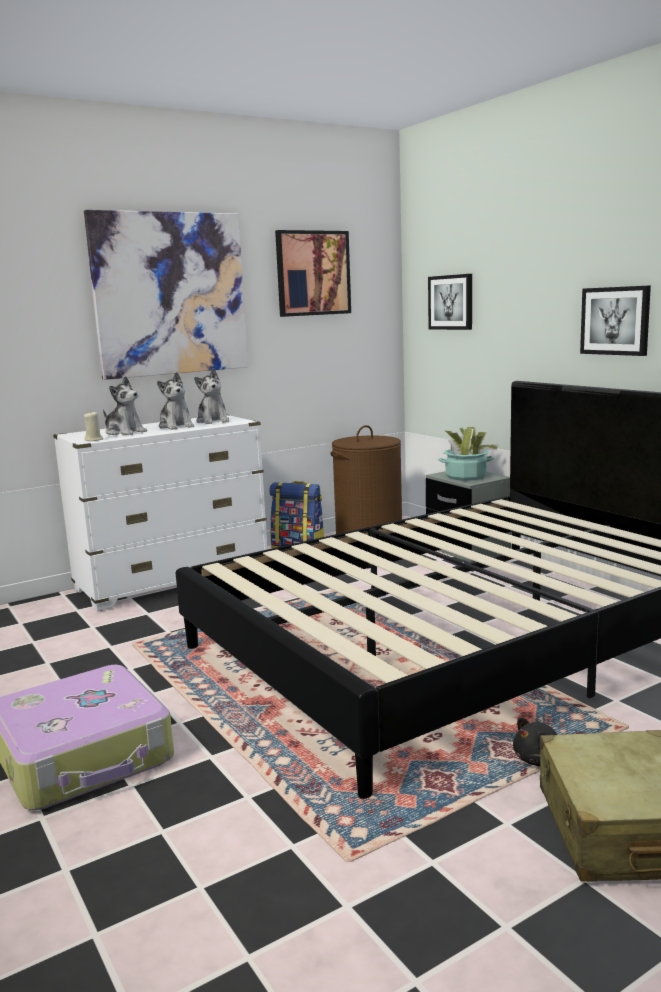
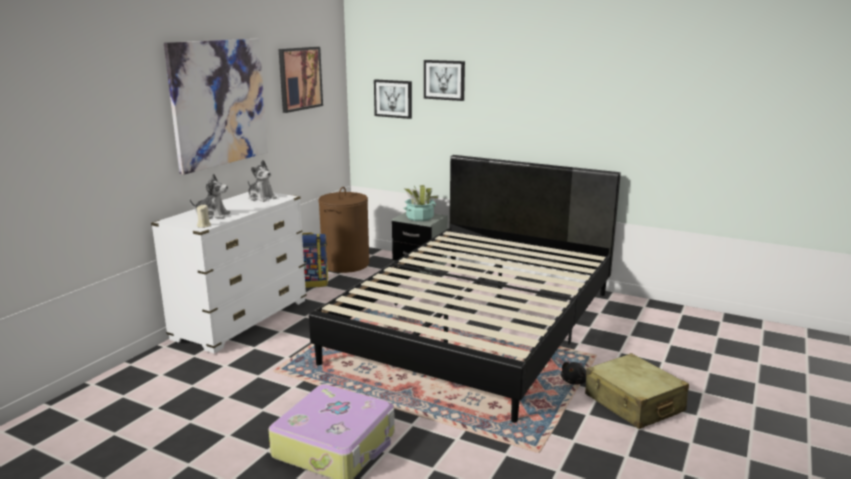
camera: 30 degrees left, 5 degrees up
(176, 426) = (243, 206): plush toy -> none
(615, 321) = (521, 121): picture -> picture (444, 80)

